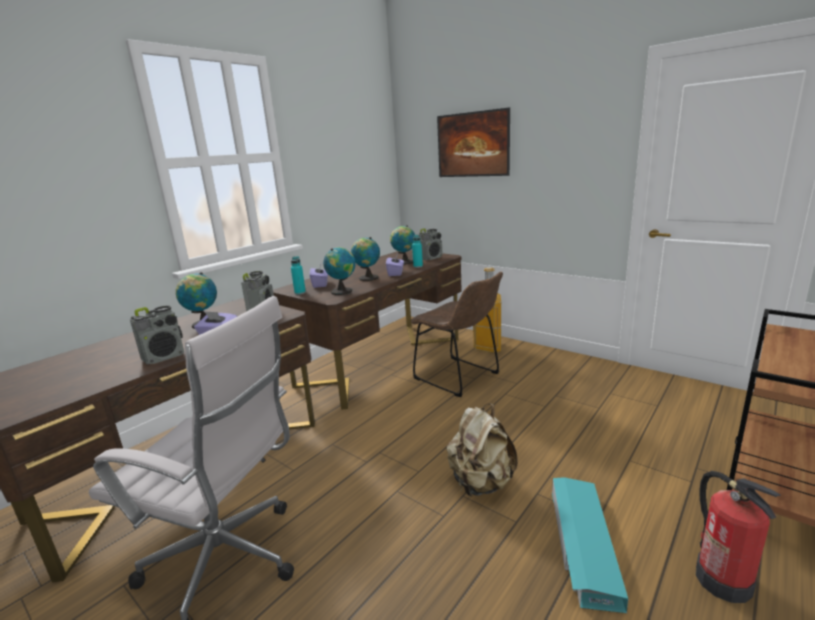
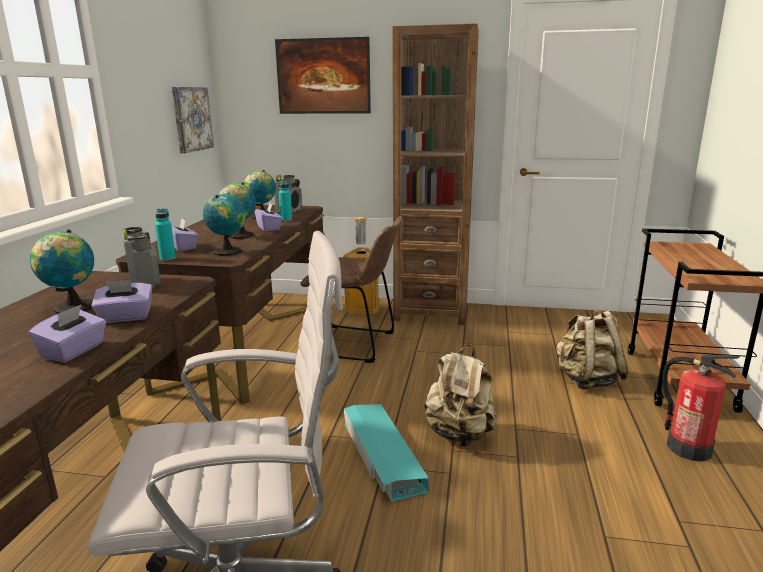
camera: 30 degrees left, 0 degrees up
(164, 357) = (74, 351): radio -> purple tissue box
(370, 183) = (191, 119): none -> picture
(549, 359) = (431, 311): none -> brown bookcase
(583, 544) = (582, 456): turquoise storage box -> turquoise storage box (382, 456)
(656, 464) = (587, 380): none -> beige backpack

